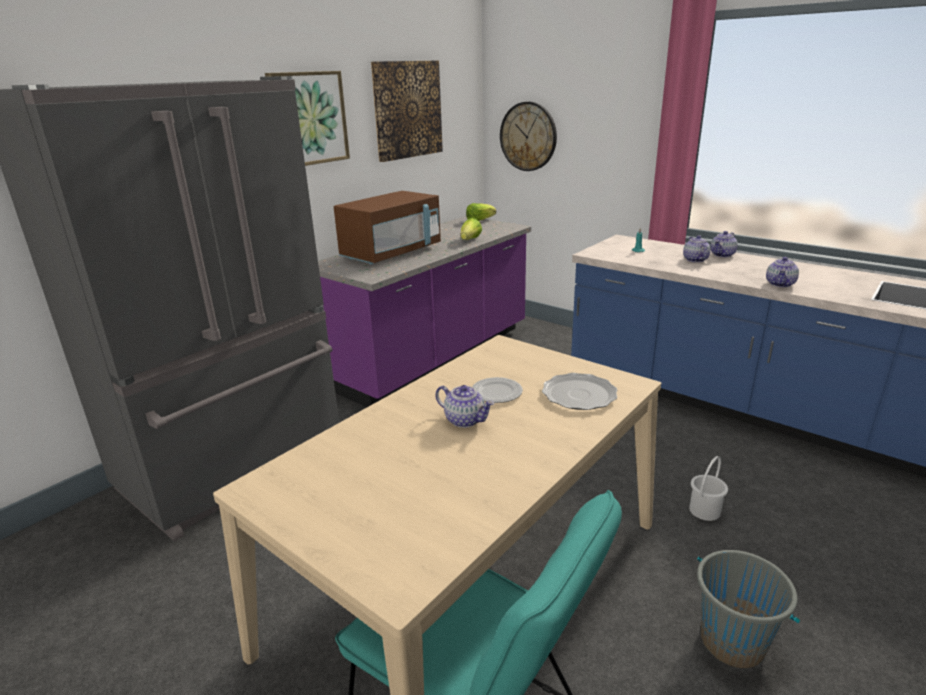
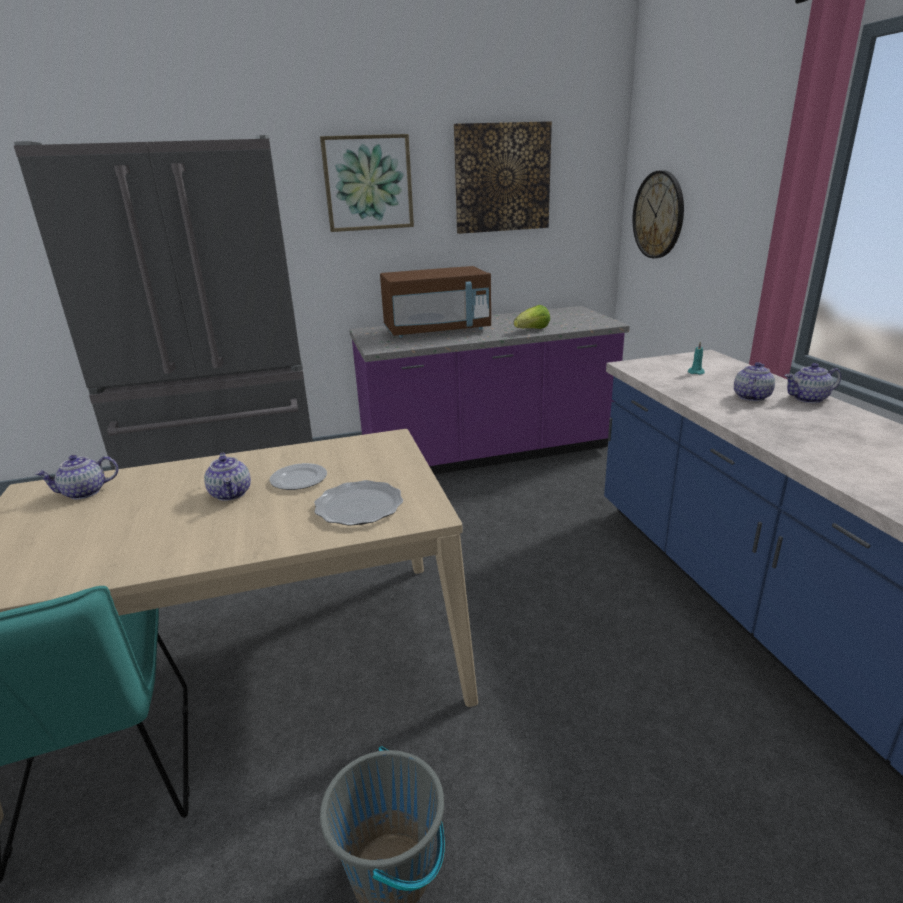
camera: 35 degrees right, 0 degrees up
(479, 221) = (584, 312): lettuce -> none
(704, 510) = (557, 721): white bucket -> none
(780, 284) = (814, 453): teapot -> teapot (84, 493)

